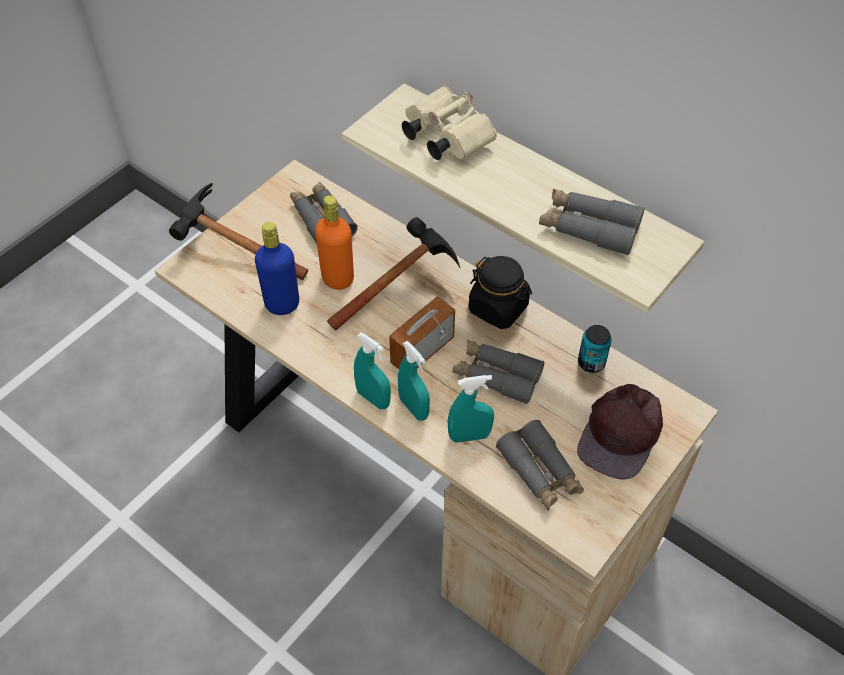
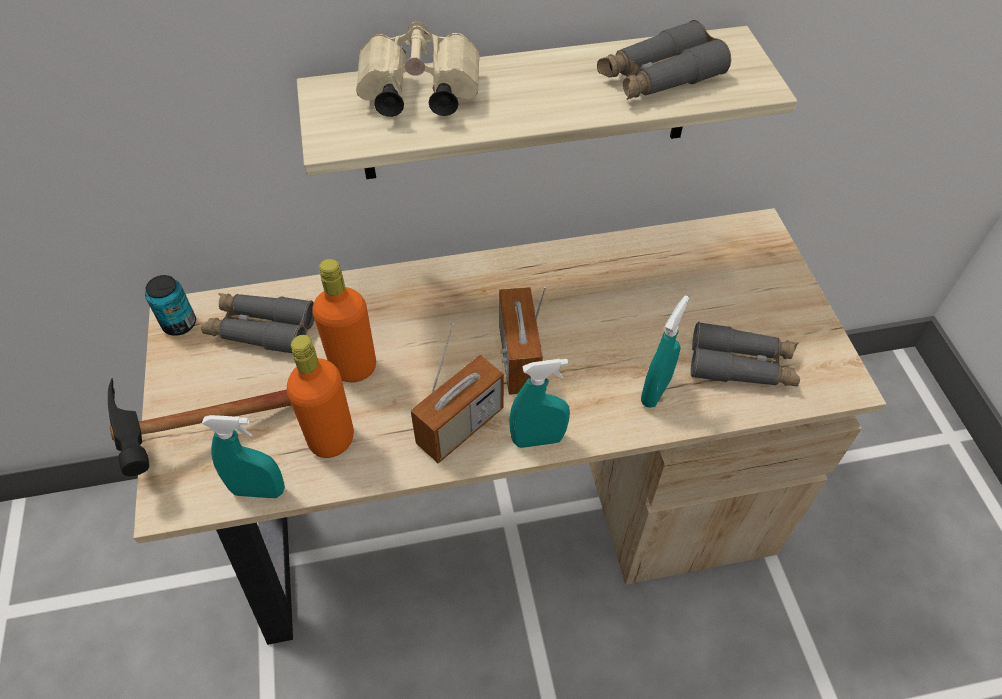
camera: 50 degrees left, 0 degrees up
(282, 304) = (331, 439): blue bottle -> orange bottle
(346, 355) = (460, 427): none -> radio
(402, 285) = (421, 321): hammer -> none
(413, 408) = (581, 413): turquoise spray bottle -> turquoise spray bottle (258, 490)
(496, 376) = (604, 323): grey binoculars -> none
(498, 308) = (528, 270): black jar -> none
(591, 362) = (653, 249): can -> can (179, 324)
(622, 434) = (747, 281): brown cap -> none

